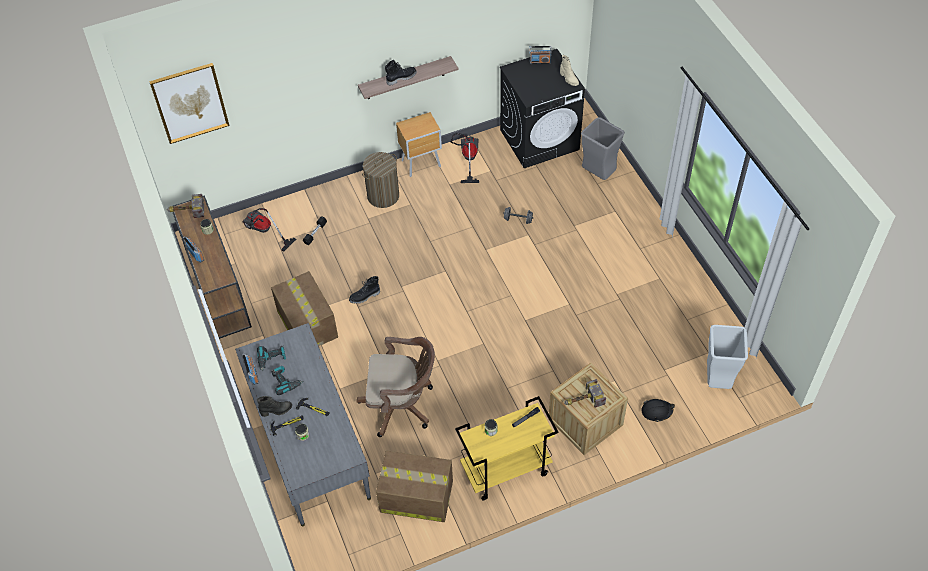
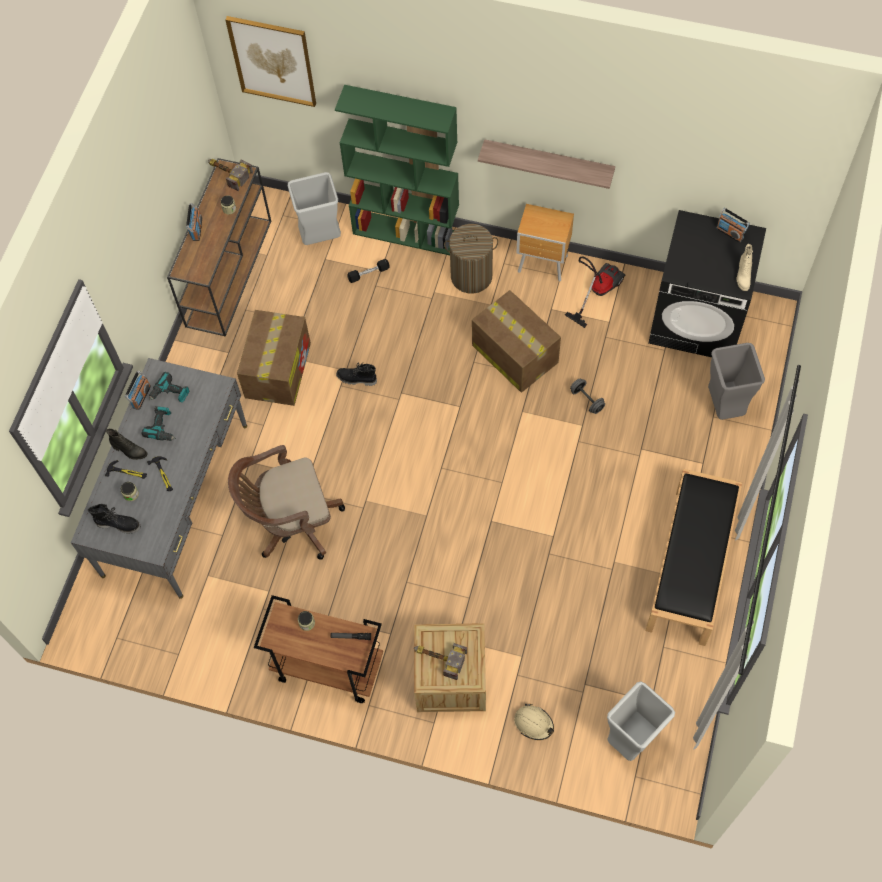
camera: 40 degrees right, 10 degrees up
(264, 232) = (321, 238): vacuum cleaner -> grey trash can
(318, 196) = (407, 233): none -> green bookcase
(401, 78) = (536, 160): black boot -> black boot (119, 524)
(401, 405) = (291, 523): brown office chair -> brown office chair turned 120 degrees clockwise
(415, 496) = (223, 627): cardboard box -> cardboard box (514, 353)
(505, 471) = (327, 668): yellow cart -> brown cart
(656, 411) = (533, 723): black hard hat -> beige hard hat
(661, 268) = (691, 566): none -> black bench

